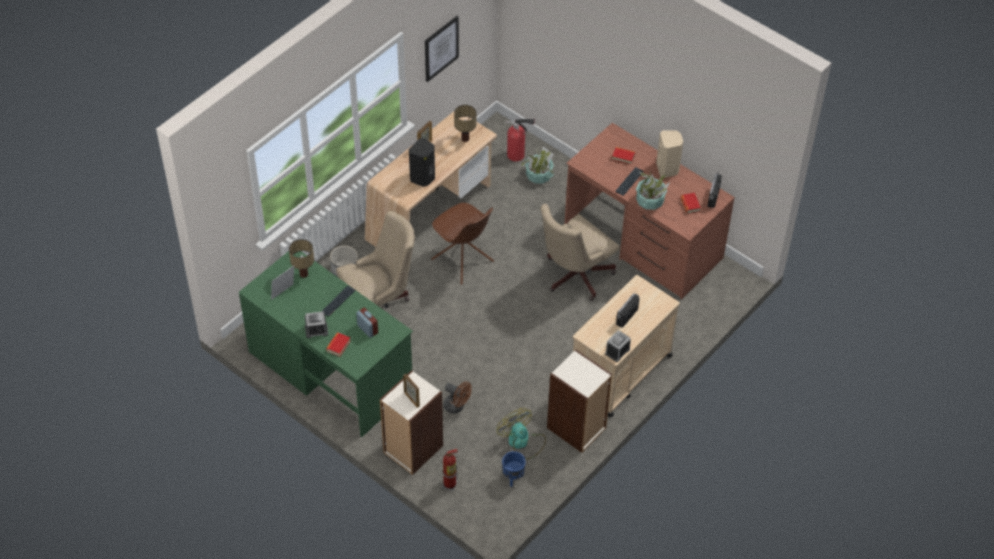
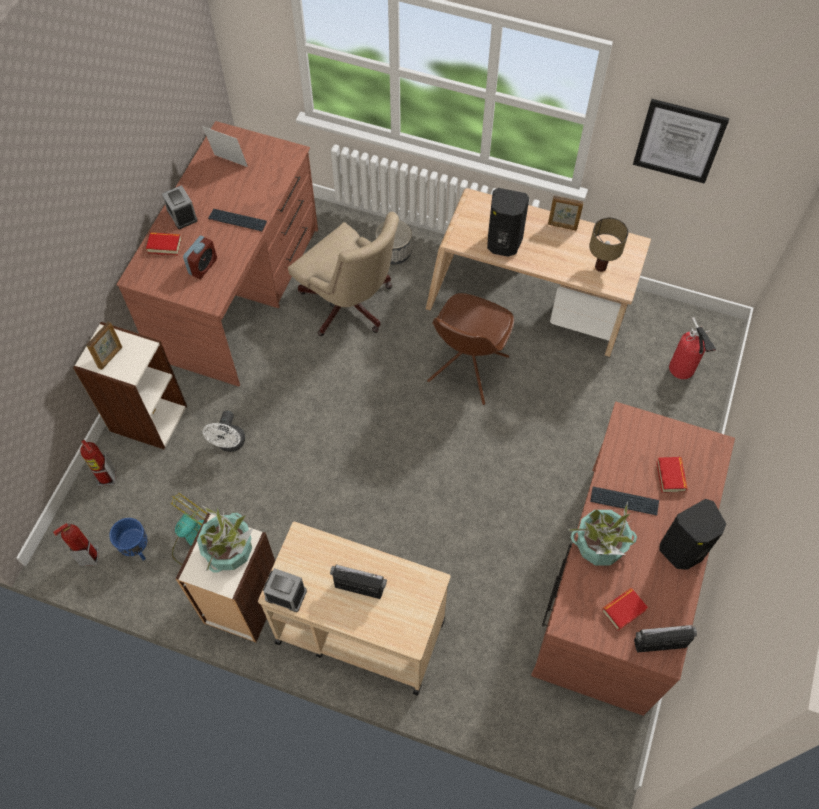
camera: 70 degrees right, 10 degrees up
(304, 274) = (268, 171): table lamp -> none
(330, 370) = (238, 291): green desk -> brown desk
(457, 406) = (230, 444): brown fan -> white fan
(506, 507) = (89, 556): none -> fire extinguisher
(538, 175) = (661, 408): potted plant -> potted plant (229, 549)
(574, 276) = (505, 512): beige office chair -> none
(668, 169) = (683, 551): beige speaker -> black speaker

